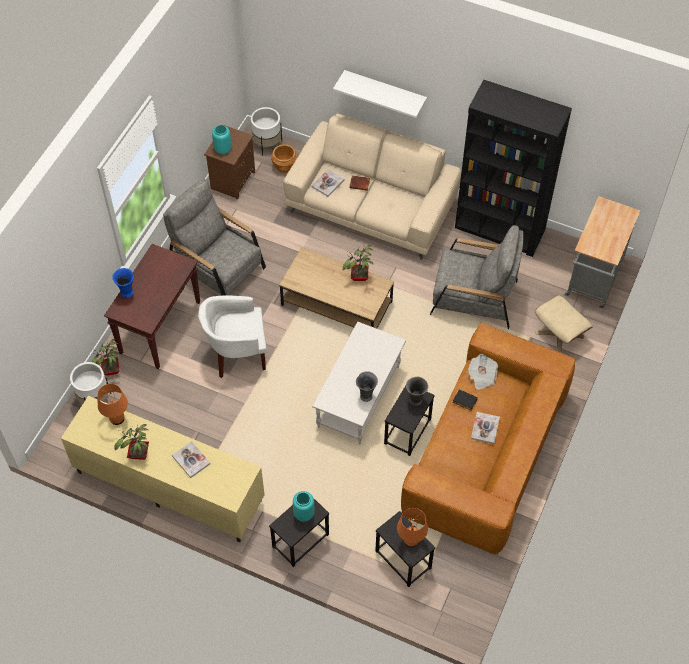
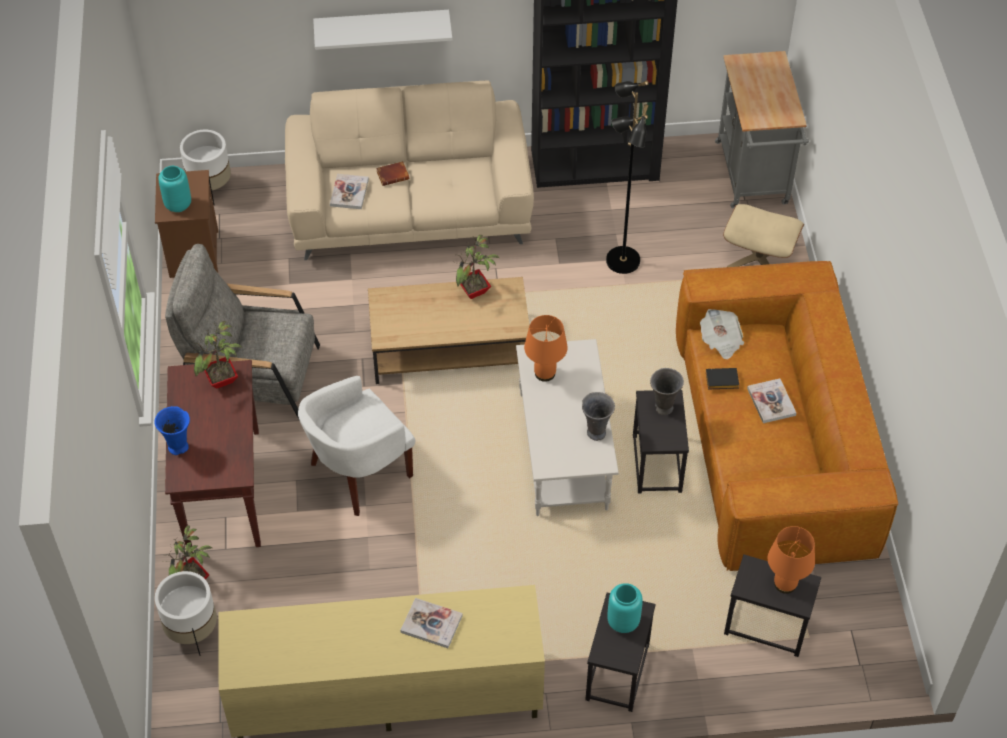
camera: 30 degrees left, 5 degrees down
(117, 418) = (284, 621): orange table lamp -> orange table lamp (545, 373)
(139, 455) = (352, 655): potted plant -> potted plant (222, 381)
(285, 166) = (255, 206): brown planter -> none
(473, 297) = (621, 261): grey armchair -> black floor lamp

